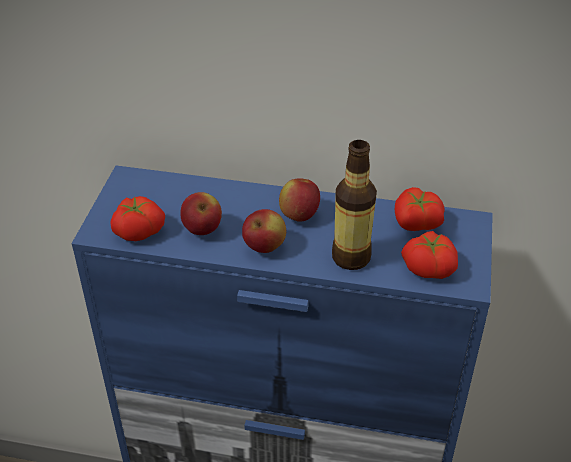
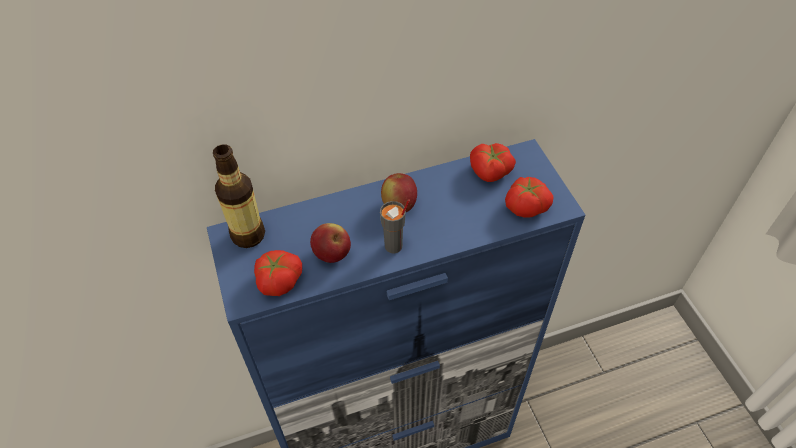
camera: 30 degrees left, 10 degrees up
(264, 247) = (394, 246): apple -> grey cup
(351, 257) = (465, 224): bottle -> bottle (248, 235)

